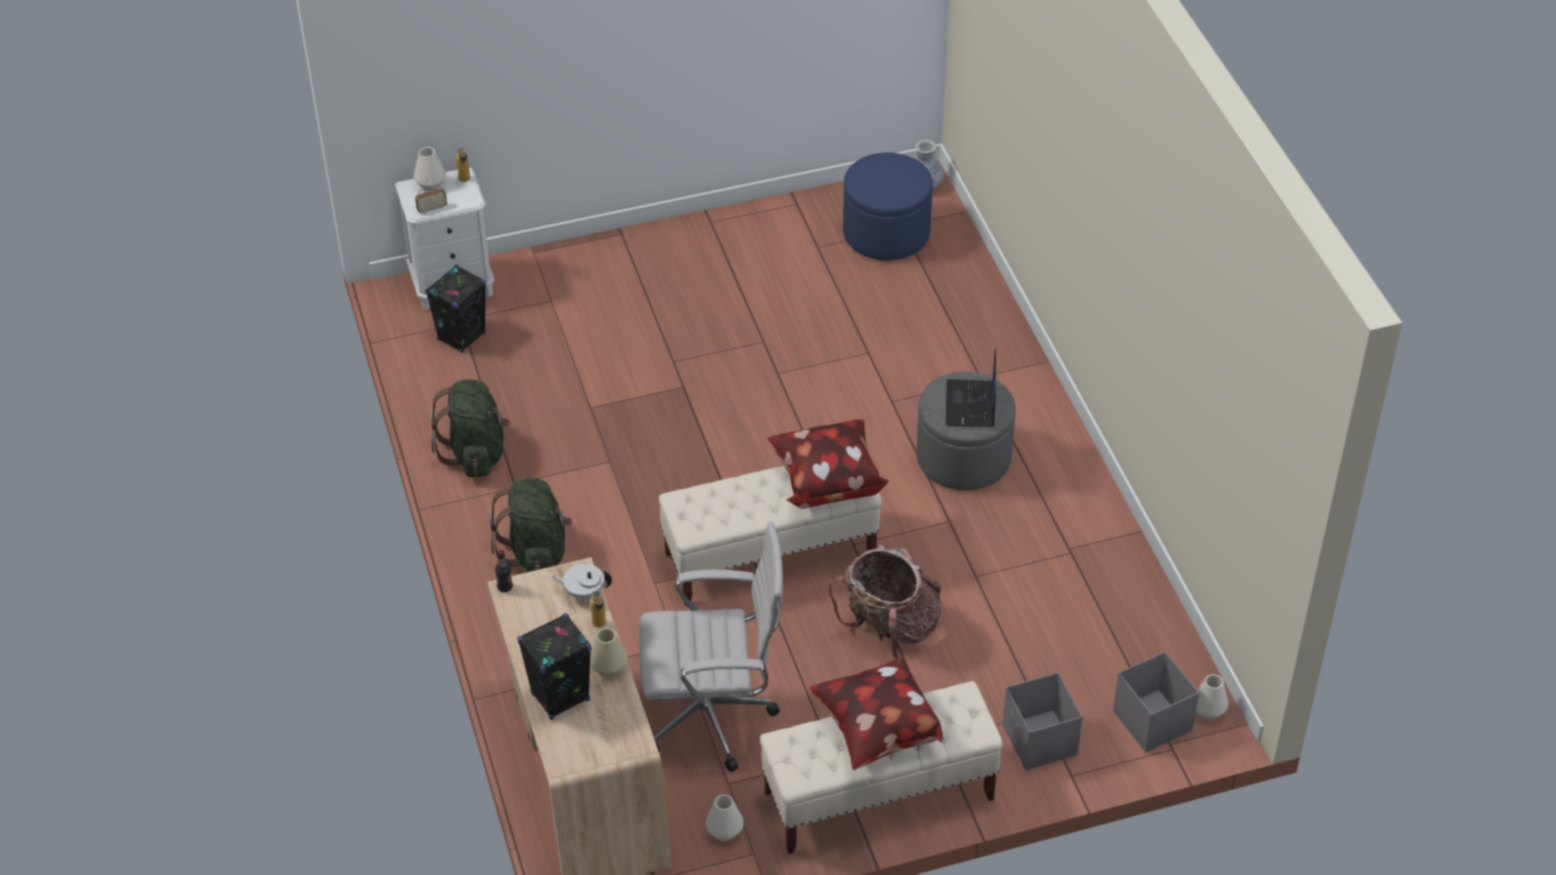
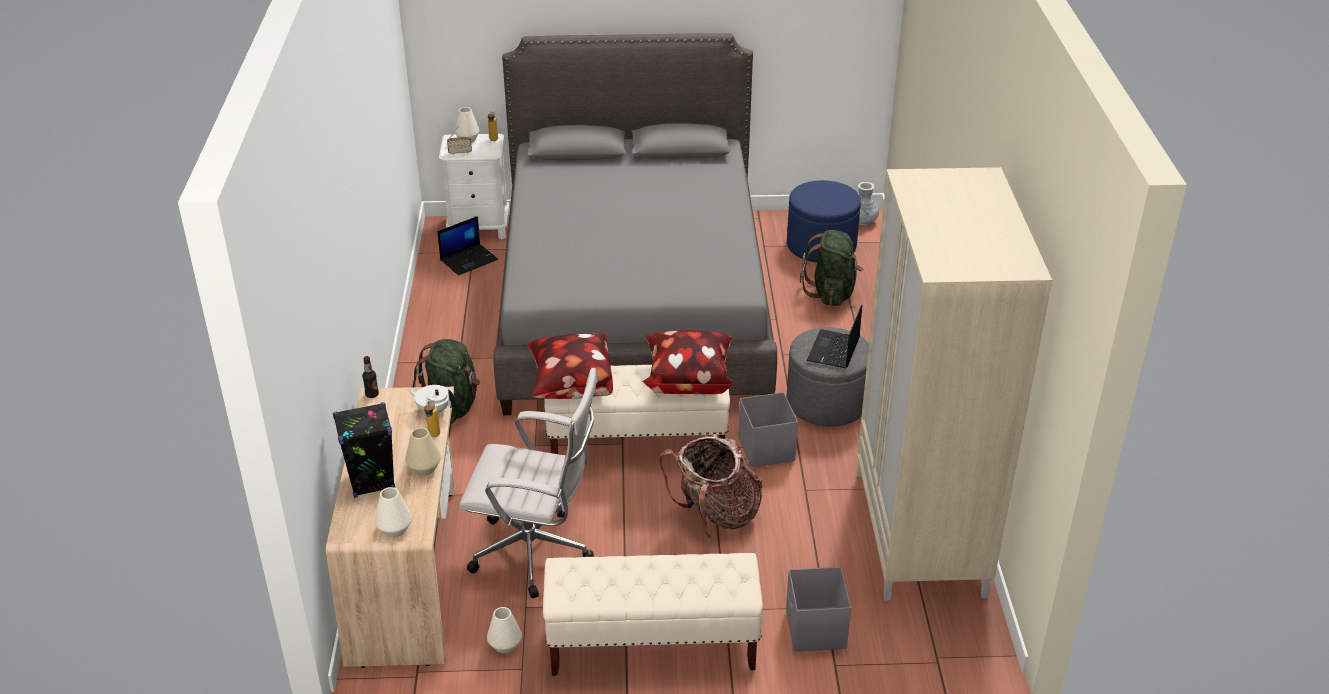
camera: 15 degrees right, 10 degrees down
(462, 336) = (469, 259): black speaker -> laptop
(476, 453) = (440, 334): green backpack -> green backpack (831, 293)
(692, 364) = (633, 304): none -> grey bed
(876, 733) = (648, 577): pillow -> pillow (570, 387)
(1113, 604) = (920, 533): none -> beige wardrobe
(1152, 720) = (926, 634): grey storage box -> grey storage box (766, 448)
(1208, 711) = (981, 637): white vase -> white vase (394, 529)

